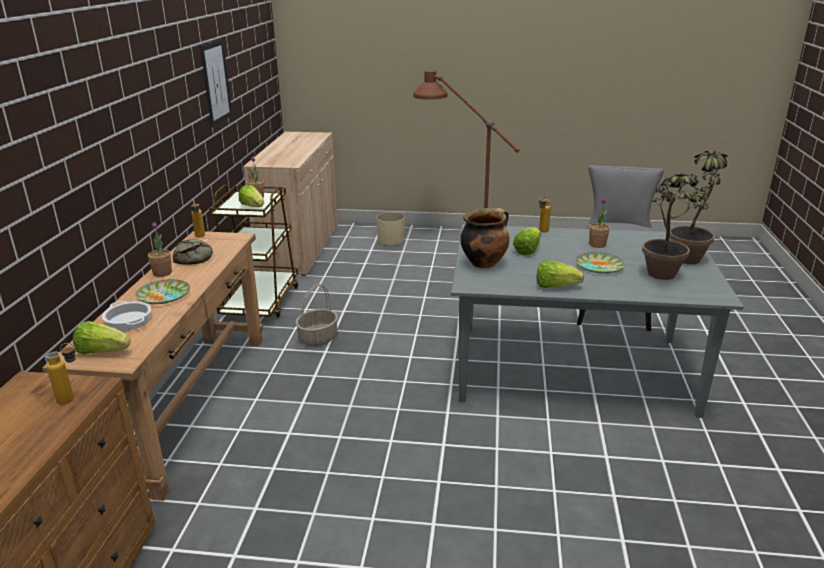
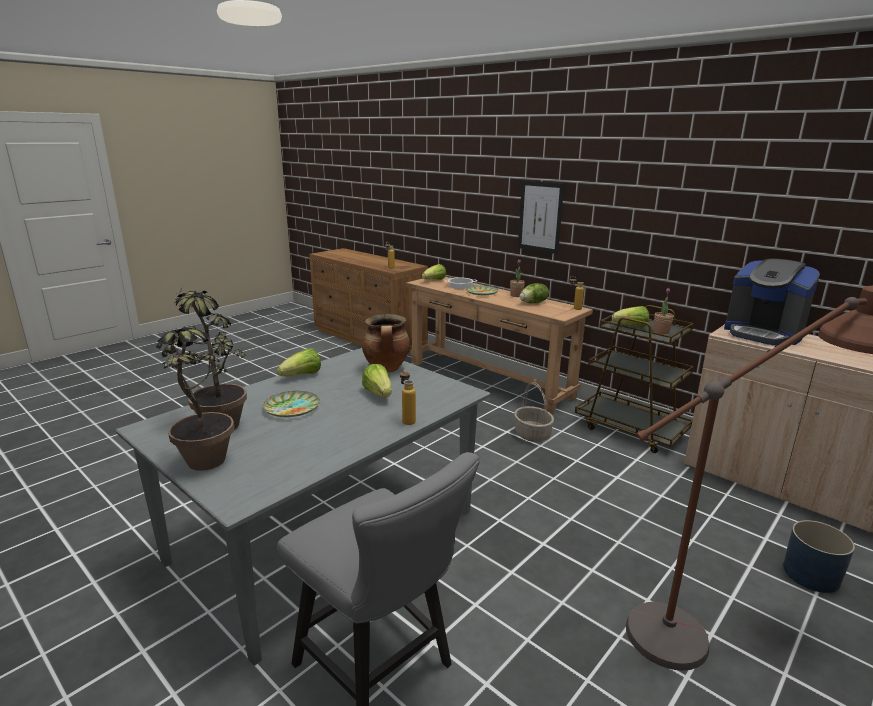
camera: 125 degrees right, 5 degrees down
(195, 257) = (533, 303): bread -> lettuce
(216, 82) = (722, 212): picture -> picture (540, 217)
(276, 158) = (763, 334): none -> coffee machine
(391, 240) = (811, 575): beige planter -> blue planter
(597, 245) = (328, 431): potted plant -> none

